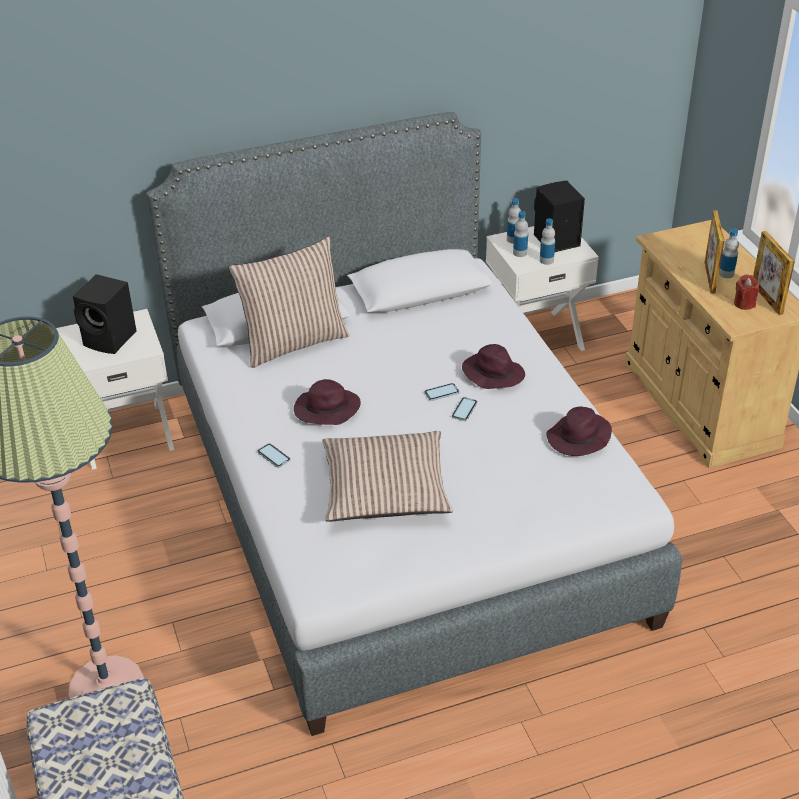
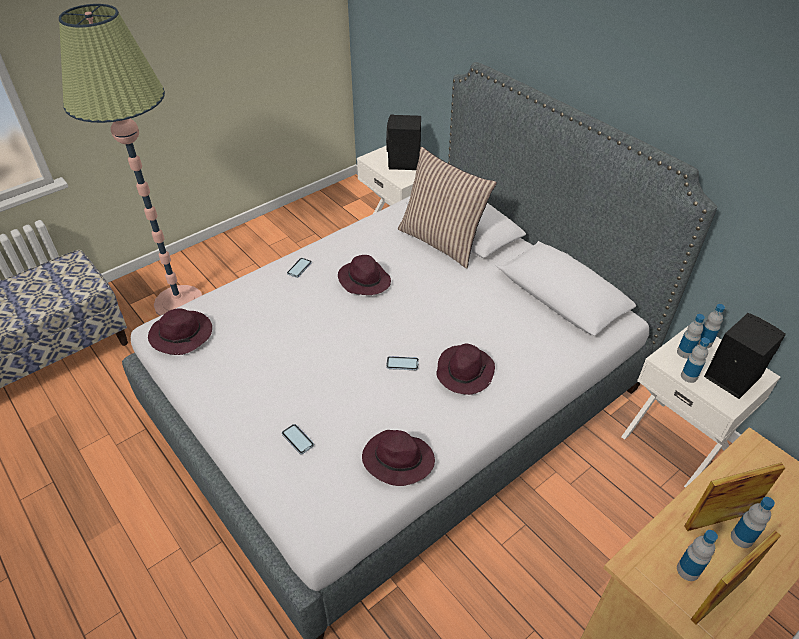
camera: 70 degrees right, 5 degrees up
(340, 566) = (182, 335): none -> purple hat
(385, 488) = (279, 338): pillow -> none
(441, 393) = (419, 343): phone -> phone (297, 439)
(744, 303) = (688, 570): red candle -> bottle

